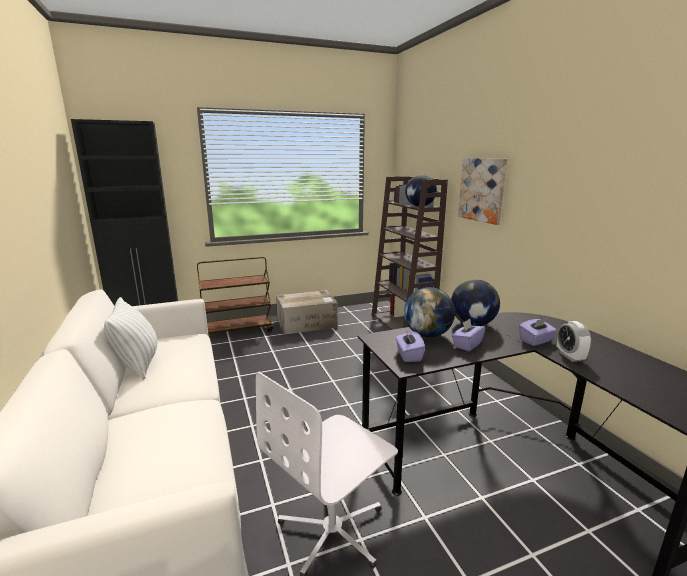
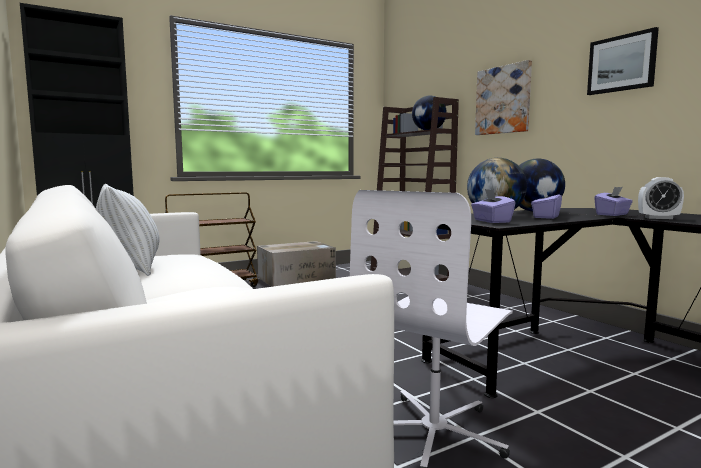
camera: 10 degrees left, 10 degrees down
(570, 356) = (658, 218): alarm clock -> alarm clock turned 60 degrees counterclockwise
(579, 182) = (621, 63): none -> picture

